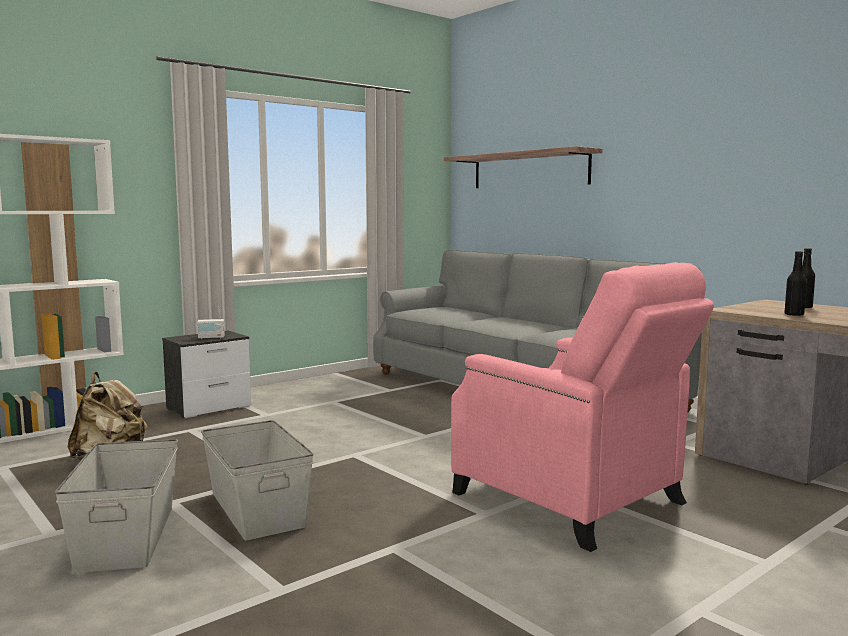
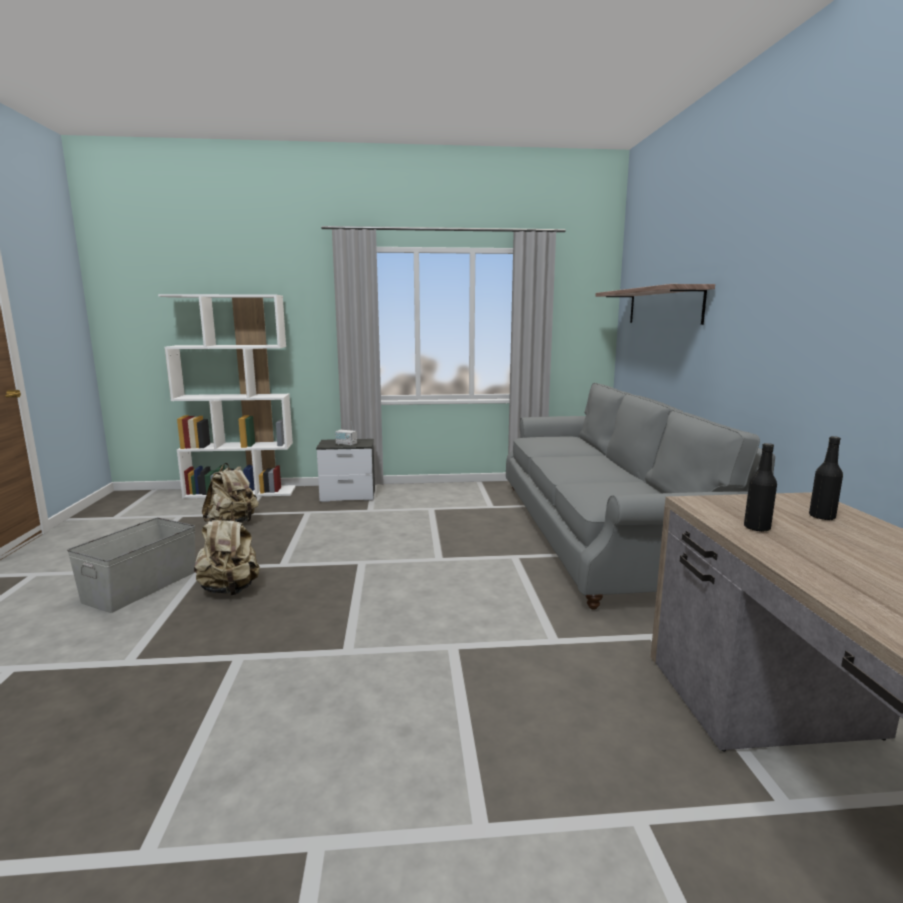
camera: 35 degrees right, 5 degrees up
(257, 509) = (230, 589): grey storage box -> beige backpack
(573, 501) = (434, 667): pink armchair -> none

